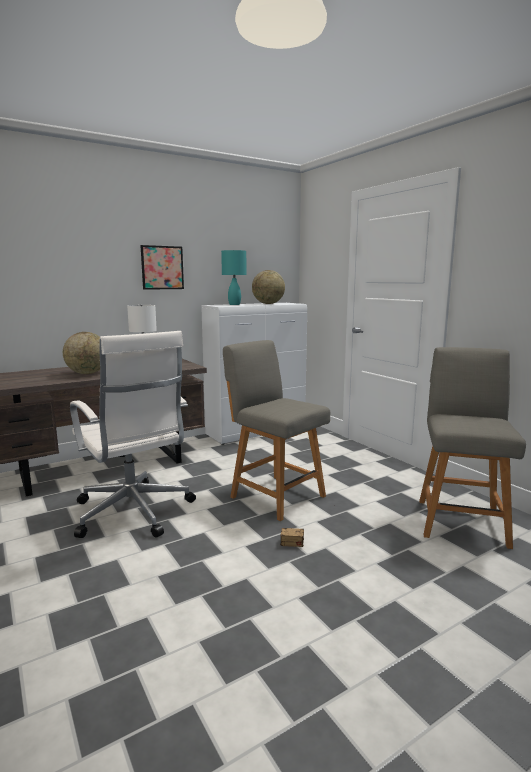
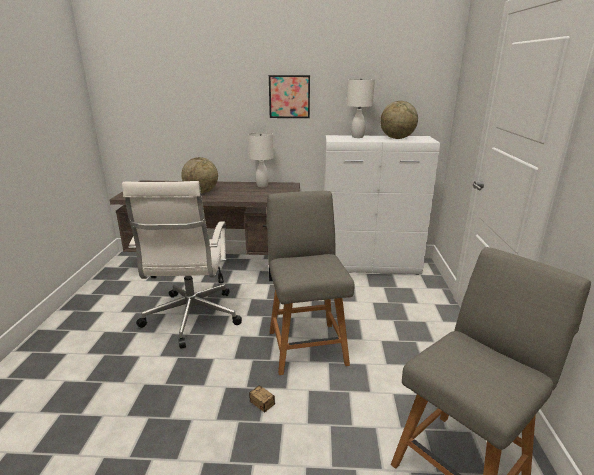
camera: 35 degrees right, 10 degrees up
(234, 304) = (357, 137): turquoise table lamp -> white table lamp

